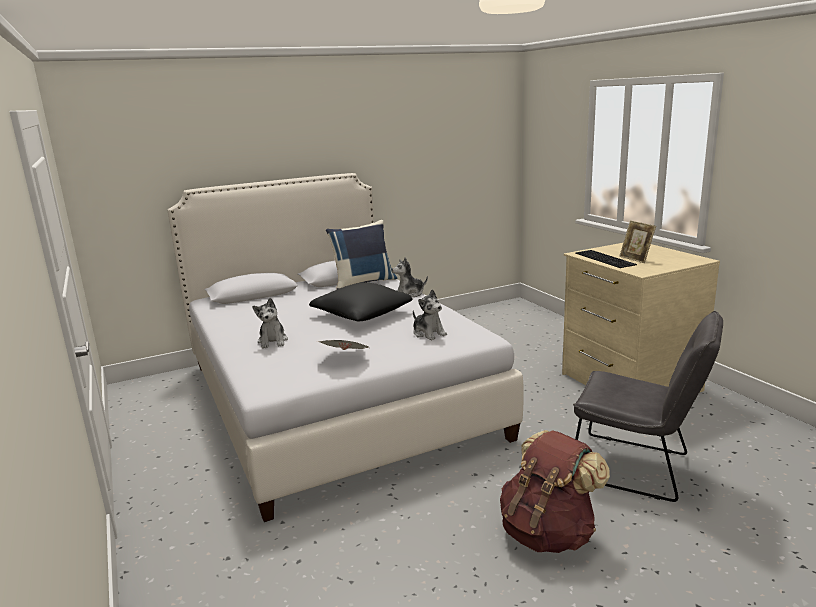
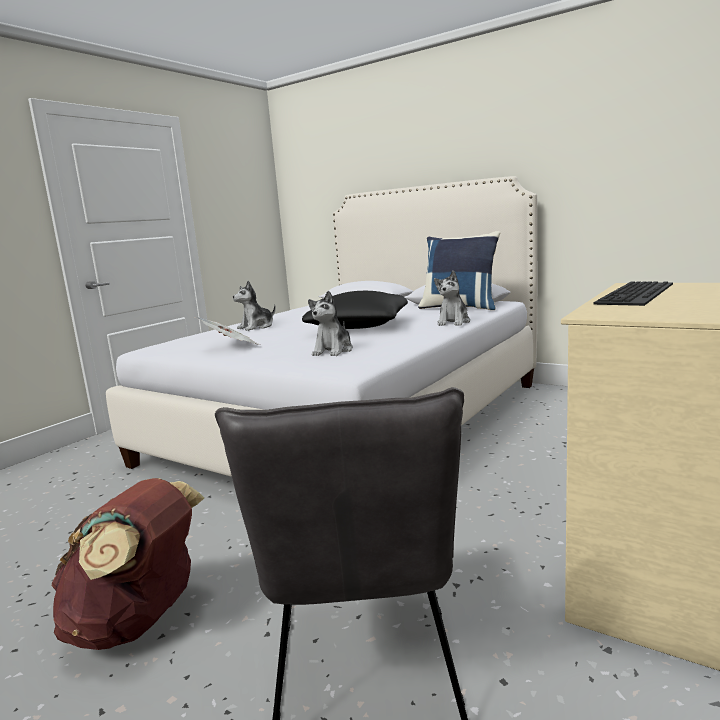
camera: 60 degrees right, 5 degrees down
(409, 294) = (453, 322): plush toy -> plush toy turned 105 degrees counterclockwise
(635, 259) = (690, 300): picture frame -> none

